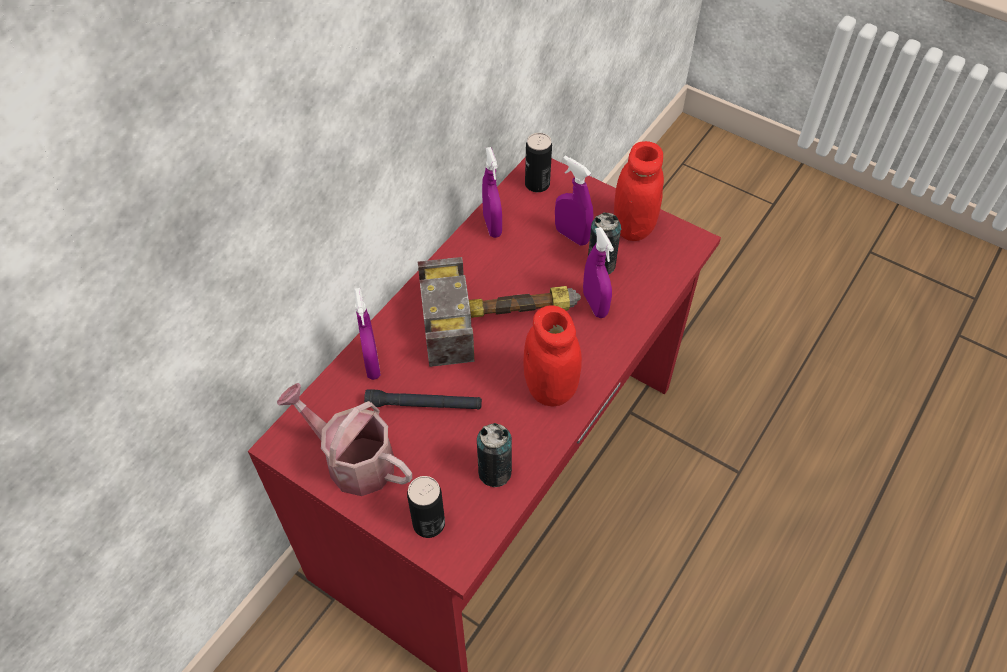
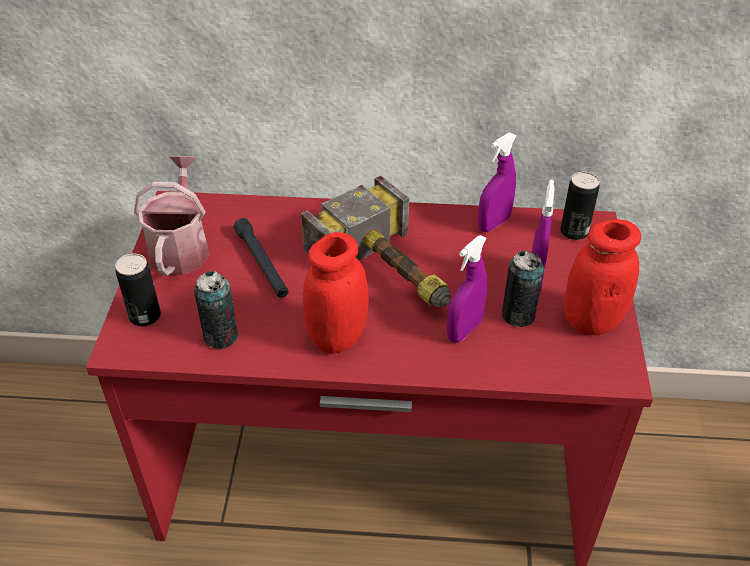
camera: 60 degrees right, 10 degrees down
(372, 364) = (282, 217): purple spray bottle -> none

